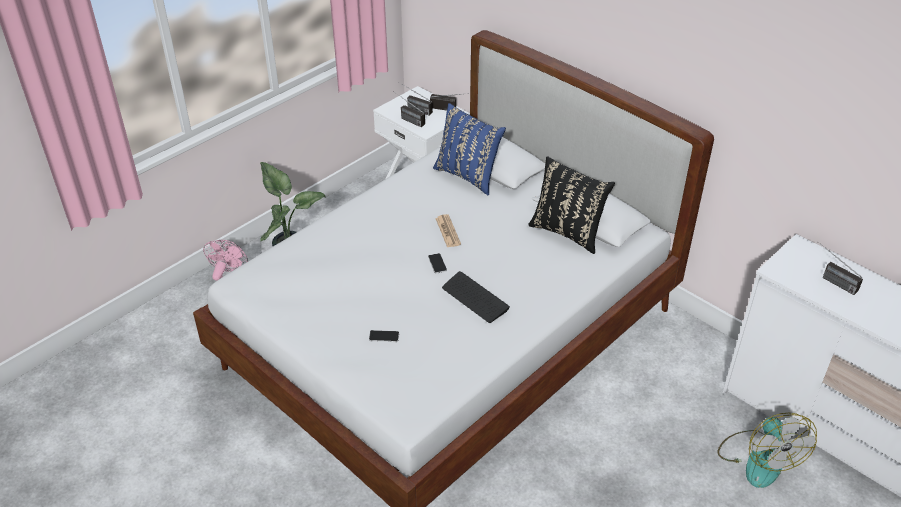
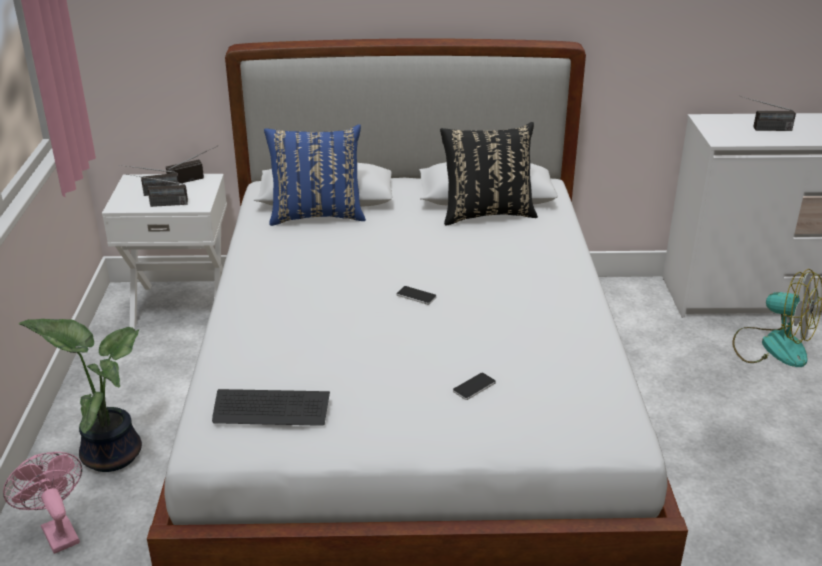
camera: 45 degrees left, 10 degrees down
(448, 231) = (378, 266): newspaper -> none
(475, 298) = (502, 303): keyboard -> keyboard (271, 409)

